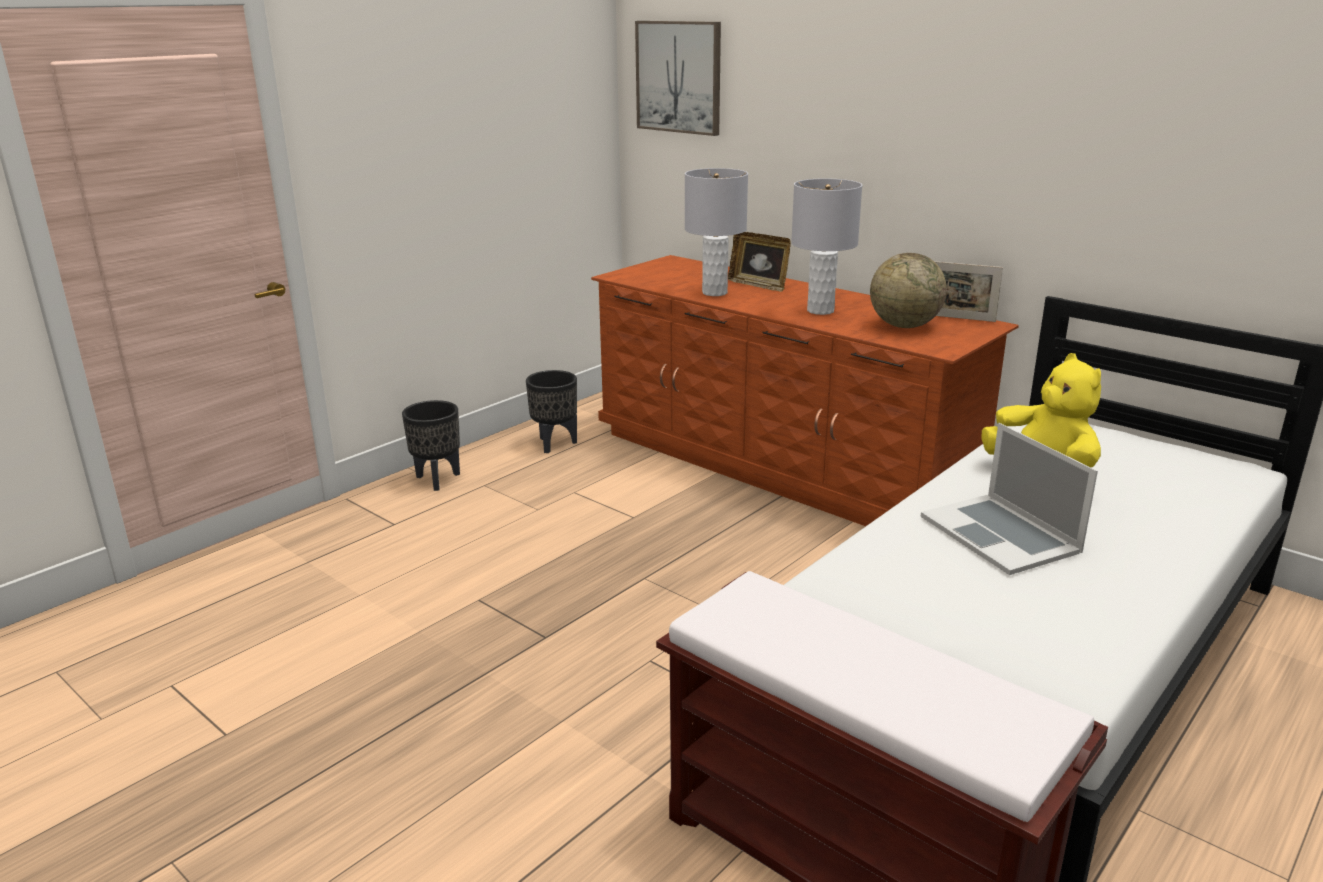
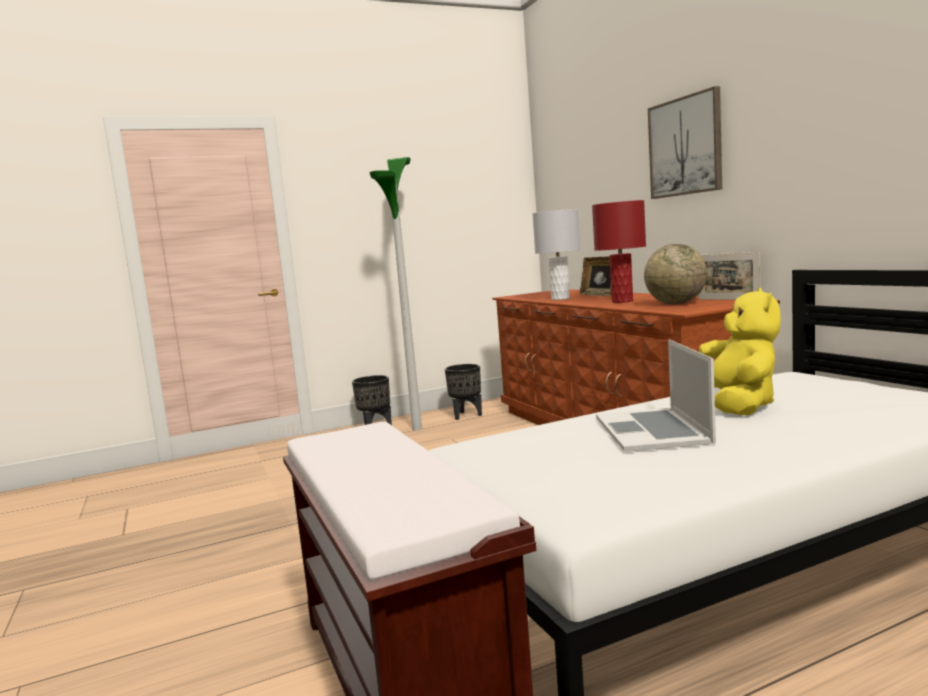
camera: 25 degrees right, 15 degrees down
(503, 475) = (416, 429): none -> floor lamp
(679, 77) = (562, 165): picture -> picture (685, 146)
(821, 311) = (622, 301): grey table lamp -> red table lamp

